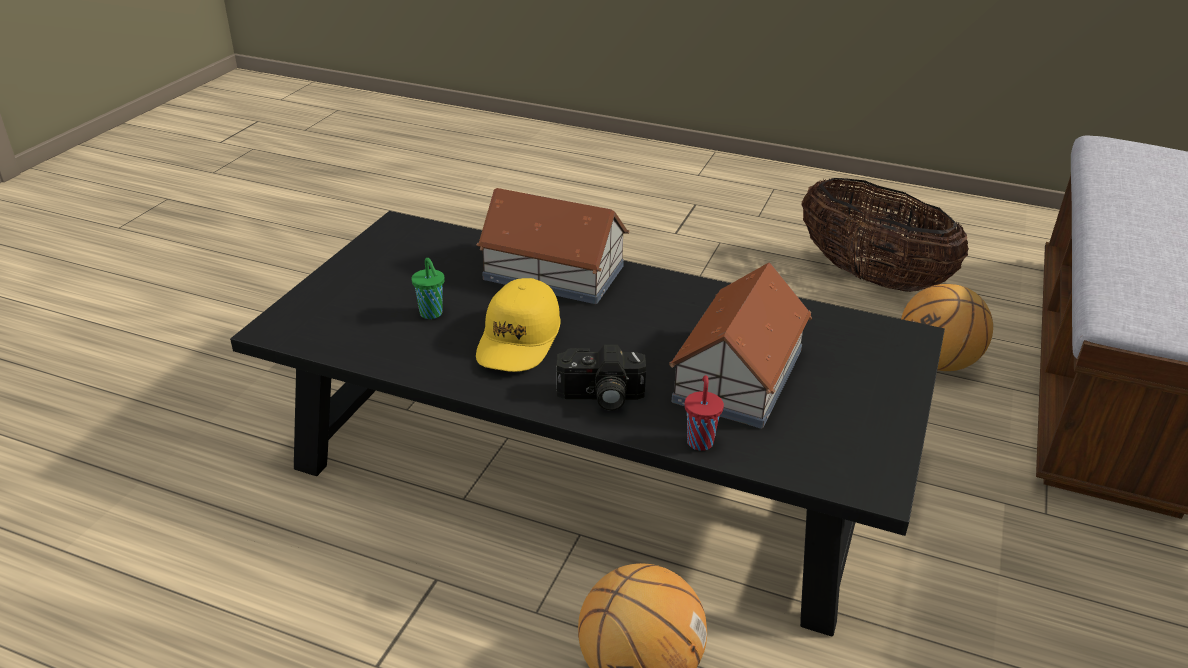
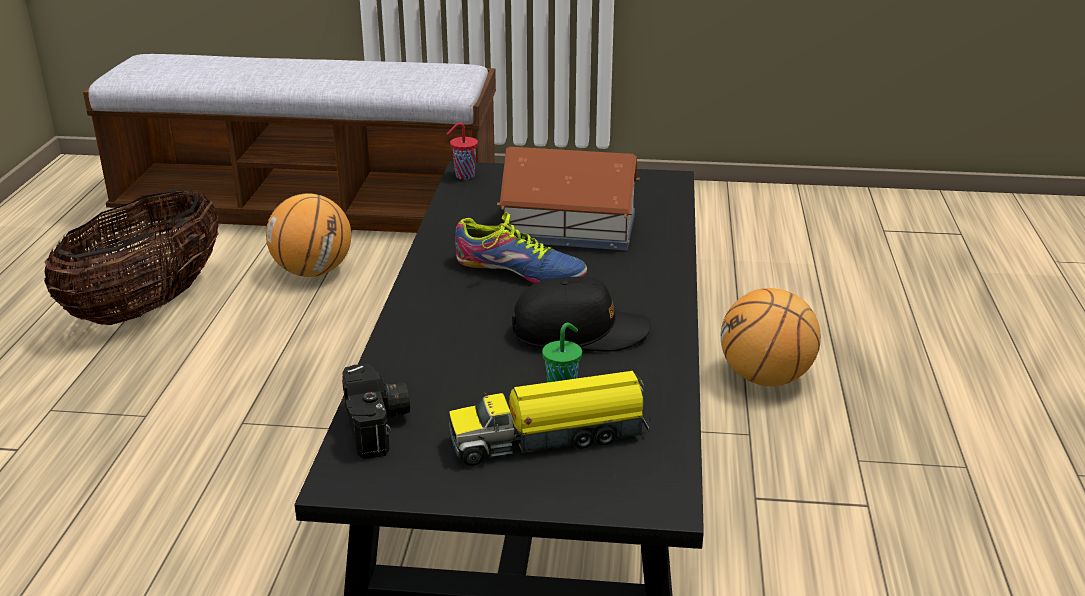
camera: 105 degrees left, 5 degrees down
(381, 299) = (550, 437): none -> toy truck
(519, 339) = (580, 332): yellow cap -> black cap
(552, 271) = (431, 336): toy house -> none
(600, 397) = (643, 279): camera -> camera (379, 426)
(650, 329) = (520, 270): none -> shoe
(700, 441) = (668, 235): red cup -> red cup (463, 176)

